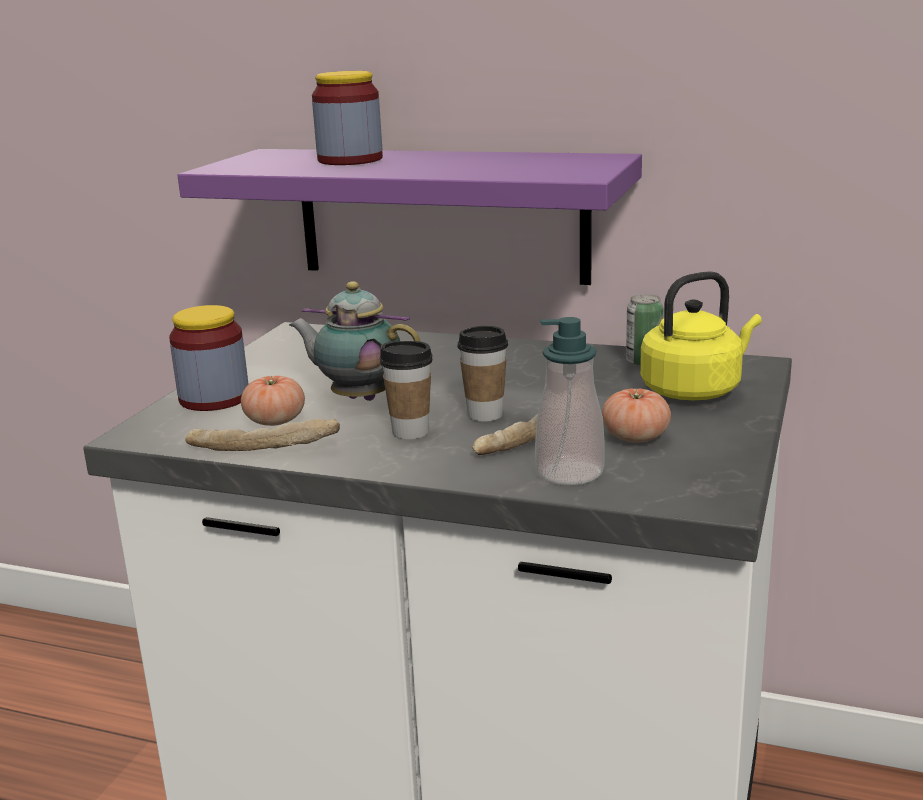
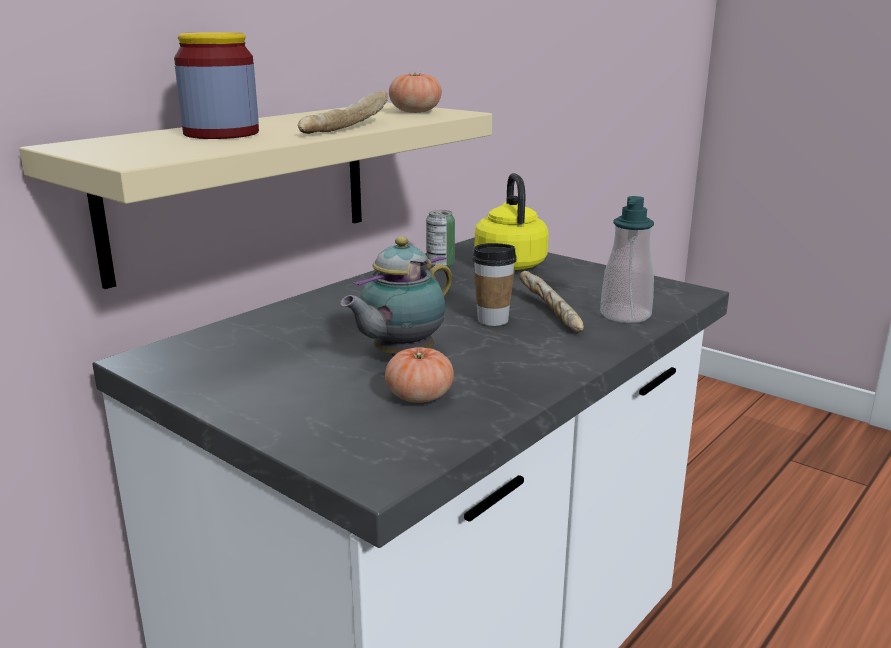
camera: 70 degrees left, 0 degrees up
(214, 398) = (312, 420): jar -> none
(263, 448) = (488, 408): bread -> bread (345, 127)
(410, 432) = (505, 348): cup -> none
(441, 214) = (242, 187): purple shelf -> beige shelf
(635, 437) = (578, 290): tomato -> tomato (415, 112)

